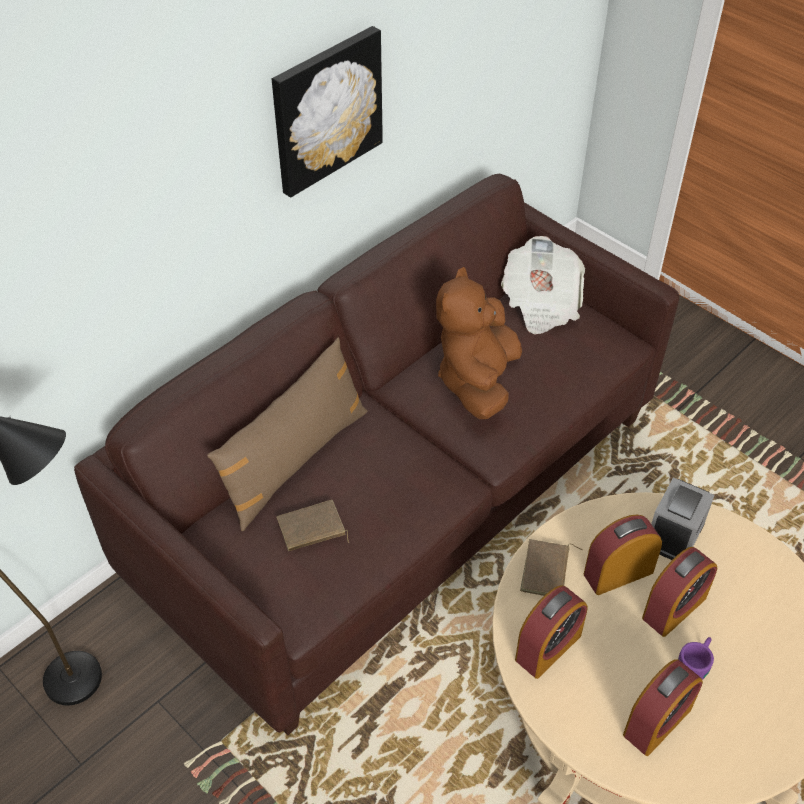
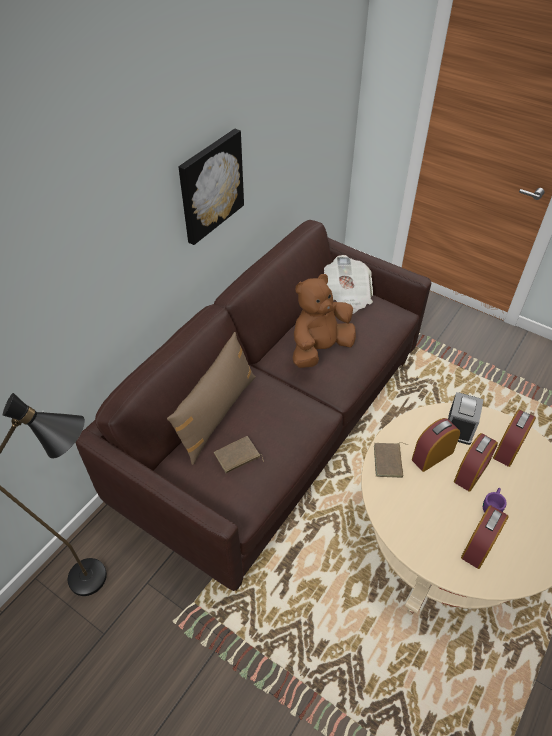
camera: 10 degrees left, 0 degrees up
(477, 381) = (320, 349): brown plush toy -> brown plush toy turned 45 degrees clockwise
(548, 647) = (401, 509): alarm clock -> alarm clock (508, 448)

